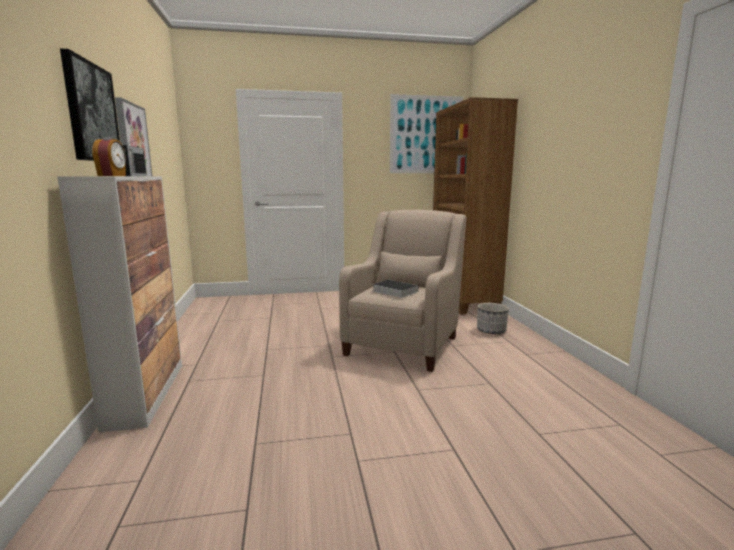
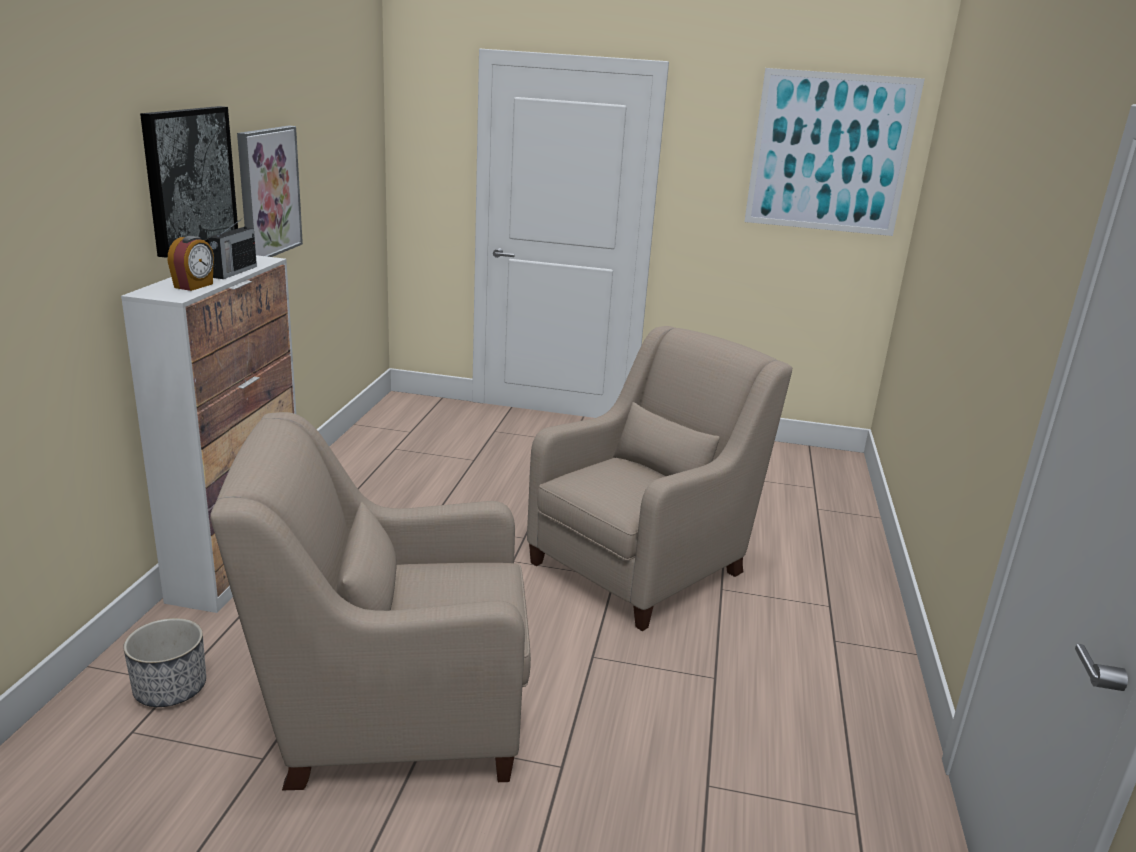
camera: 20 degrees right, 10 degrees up
(322, 450) = (393, 712): none -> beige armchair
(393, 291) = (614, 484): book -> none
(463, 301) = (830, 495): brown bookcase -> none
(491, 331) = (819, 575): planter -> planter (171, 689)

